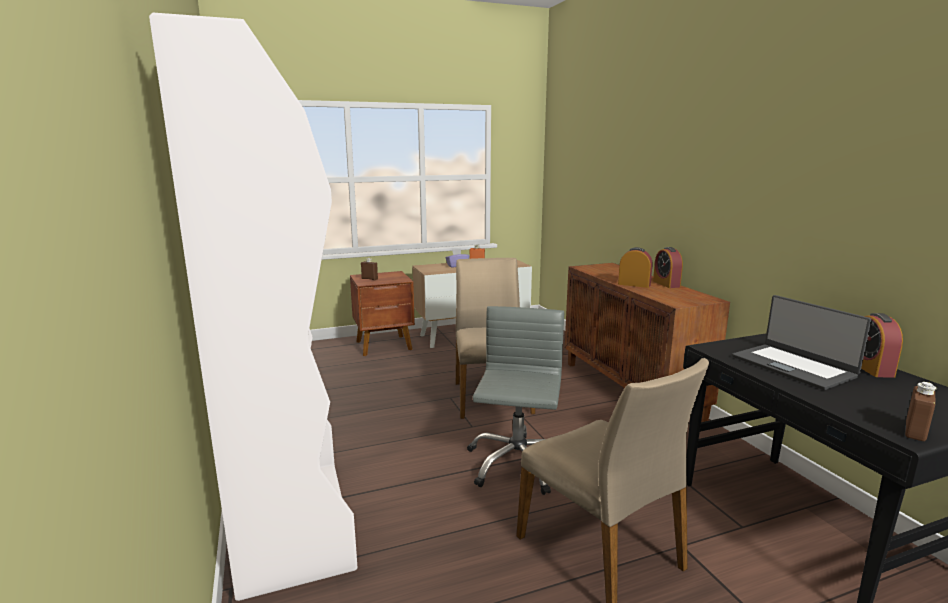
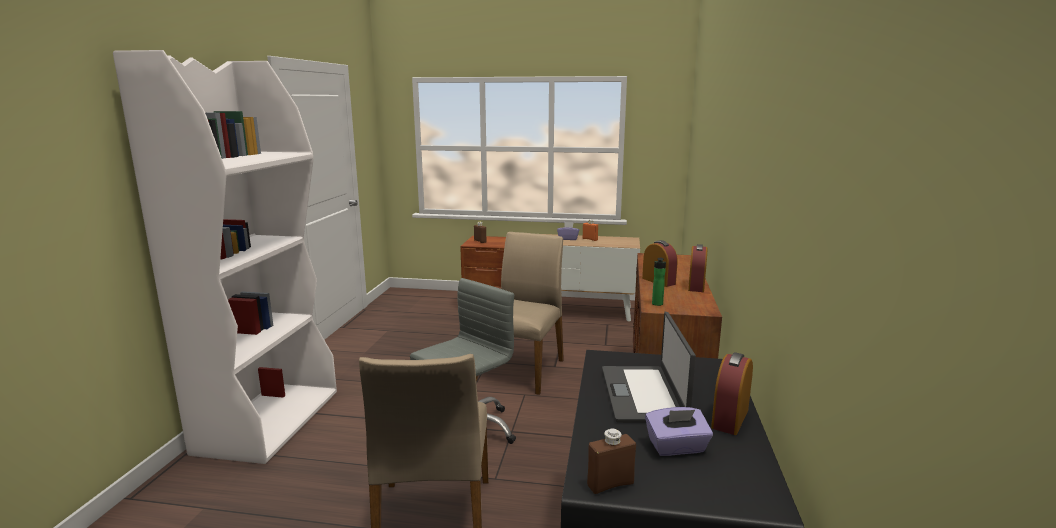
camera: 30 degrees right, 0 degrees up
(673, 301) = (657, 304): none -> bottle
(888, 395) = (677, 447): none -> purple tissue box

